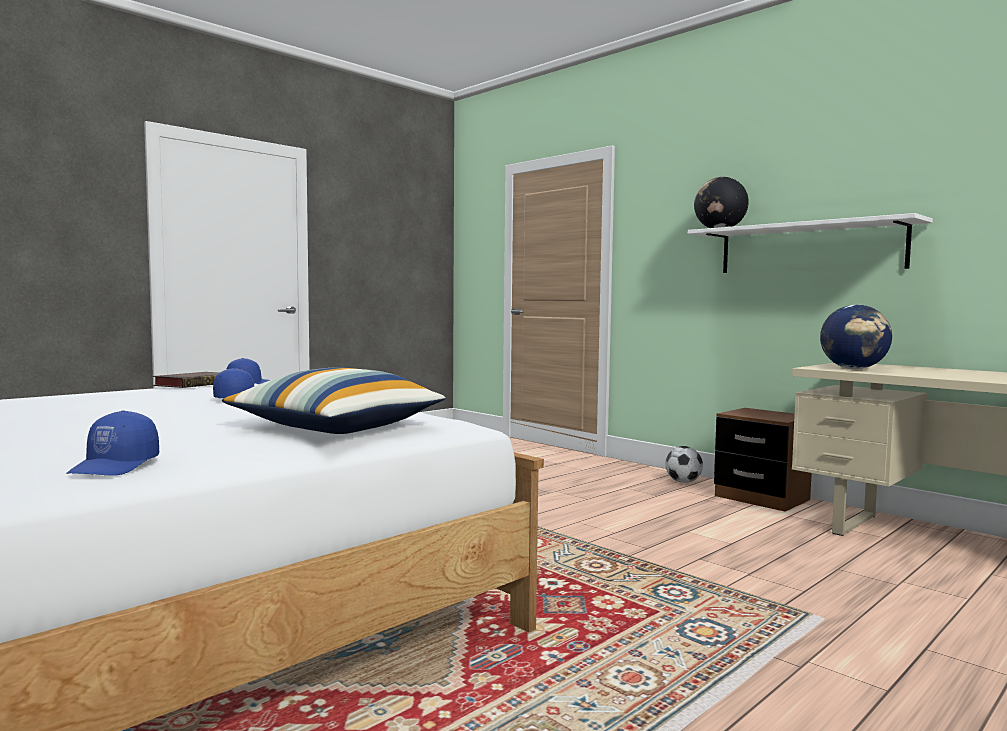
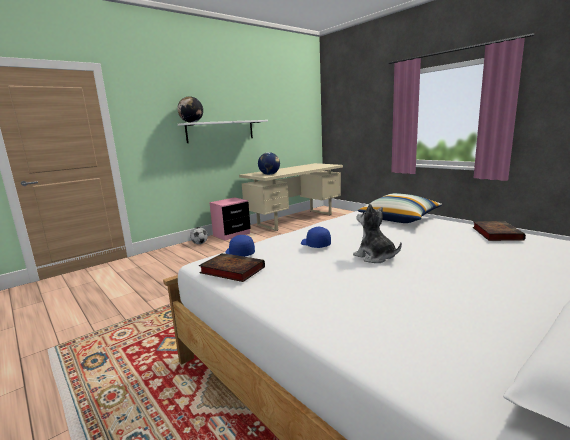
camera: 85 degrees left, 10 degrees up
(116, 466) = (495, 233): blue cap -> book
(143, 412) = (375, 257): none -> plush toy
(761, 498) = (231, 234): brown nightstand -> pink nightstand

